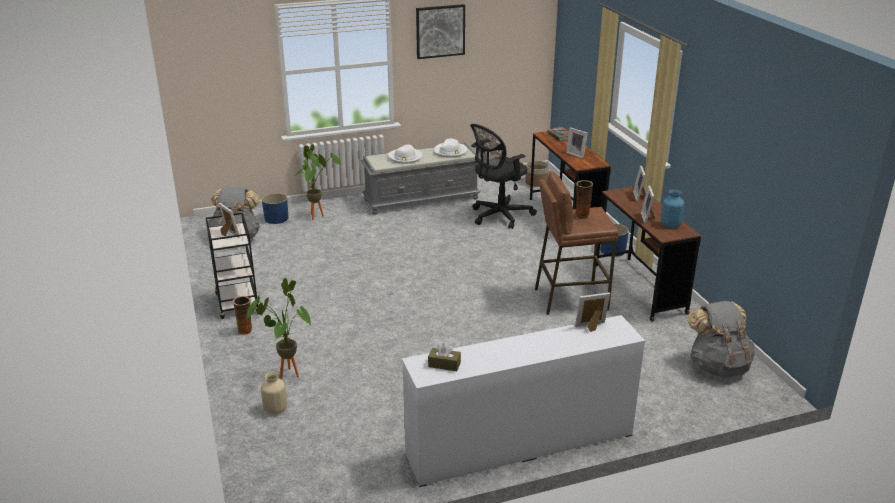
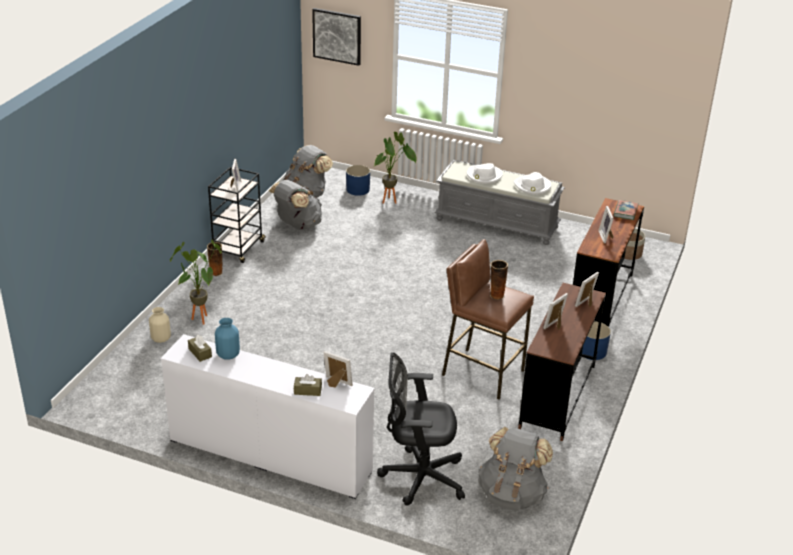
camera: 40 degrees right, 5 degrees up
(264, 263) = (297, 225): none -> grey backpack
(440, 31) = (557, 59): picture -> picture (337, 36)
(498, 216) = (540, 270): black office chair -> black office chair (419, 477)
(581, 344) = (307, 391): none -> brown tissue box
(670, 225) = (563, 341): blue vase -> blue vase (228, 354)

